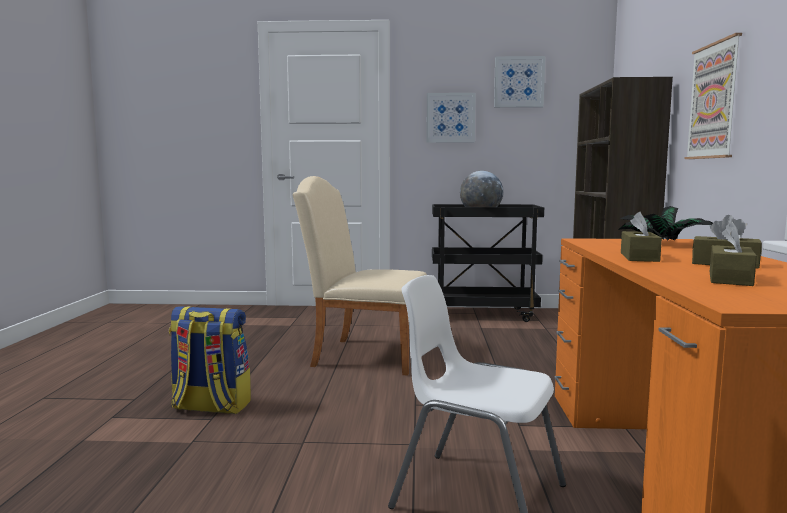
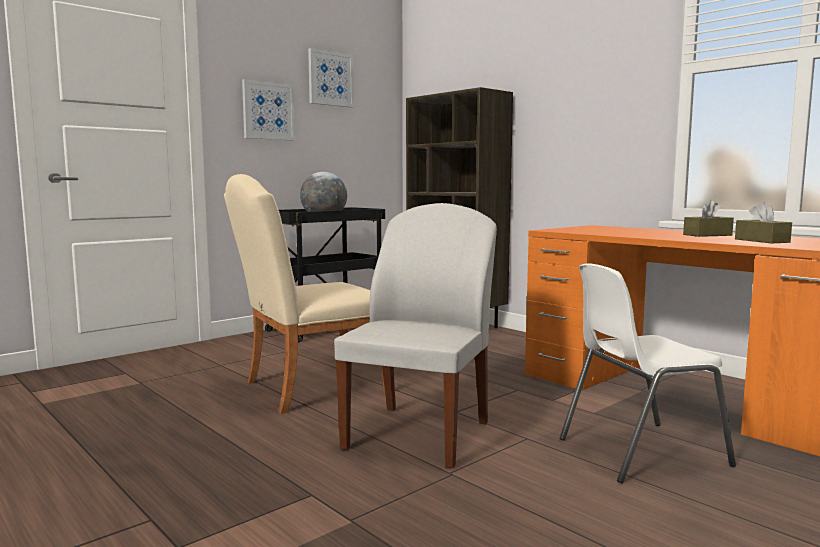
camera: 45 degrees left, 0 degrees up
(210, 407) = (278, 485): backpack -> none
(352, 410) = (420, 434): none -> white chair
(639, 257) = (655, 236): brown tissue box -> none
(664, 244) = (607, 228): potted plant -> none
(713, 101) = (572, 116): picture -> none

